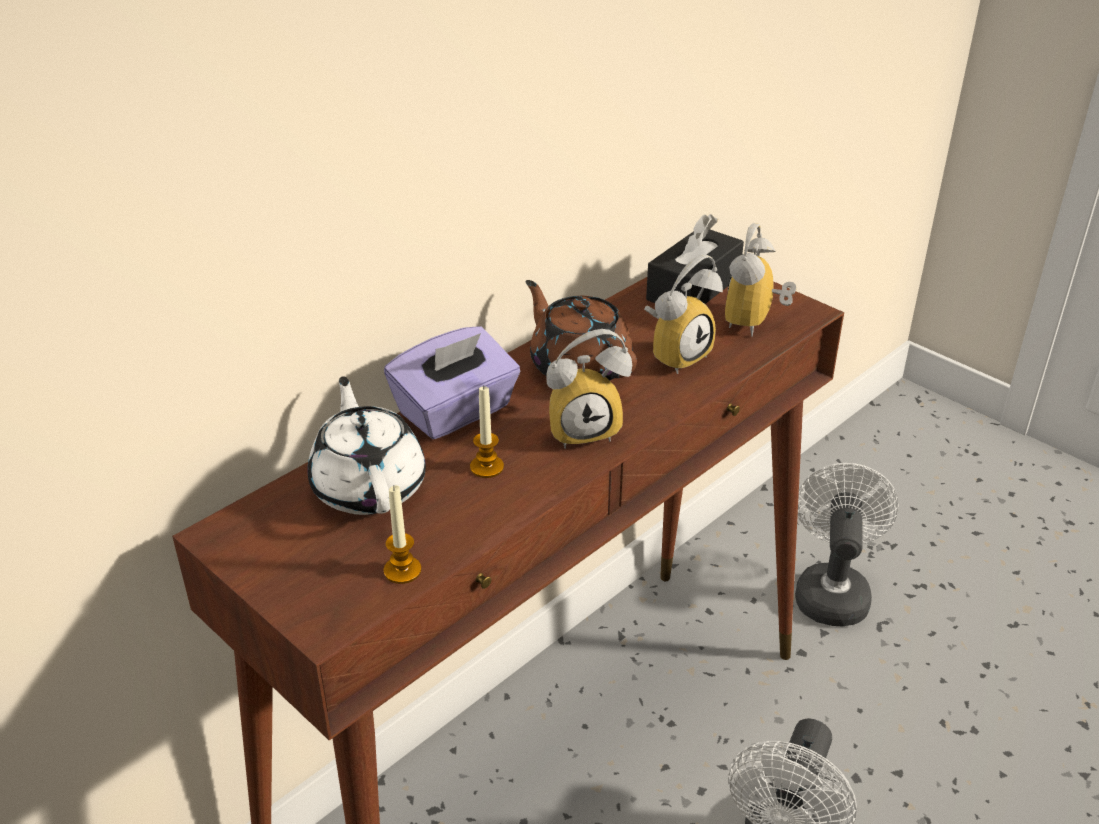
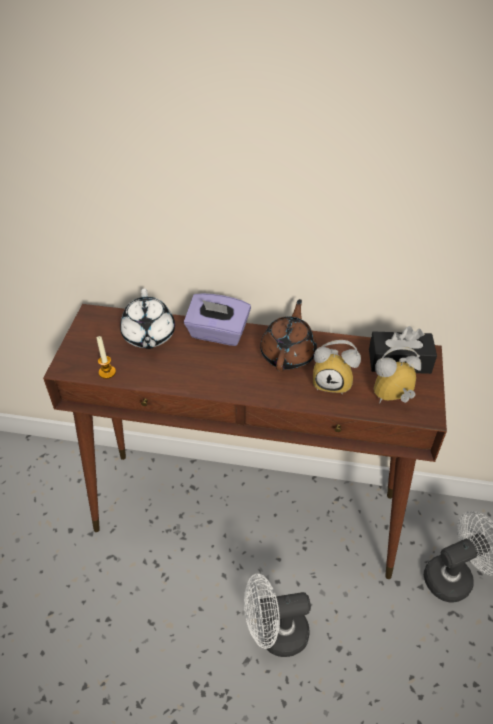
camera: 55 degrees right, 10 degrees up
(369, 486) = (148, 335): white teapot -> white teapot turned 135 degrees clockwise
(487, 467) = (189, 362): candle -> none
(584, 428) = (243, 379): alarm clock -> none

